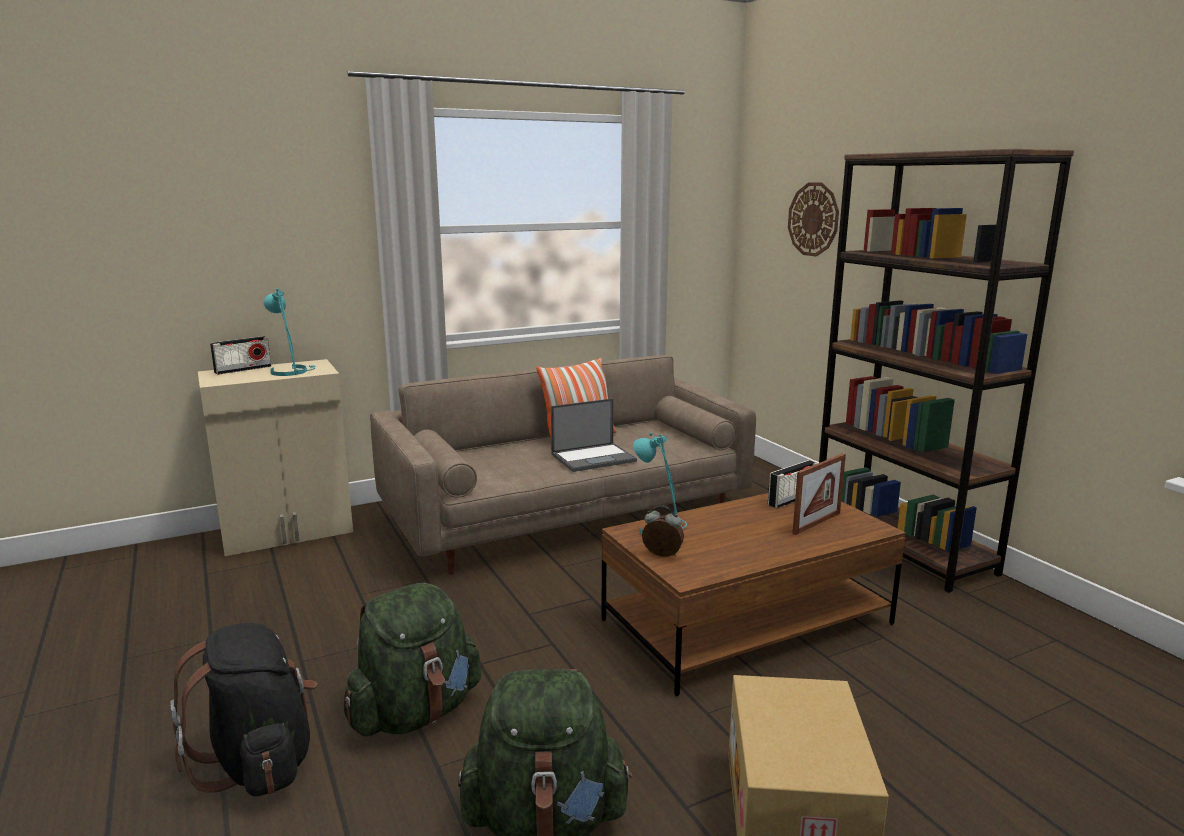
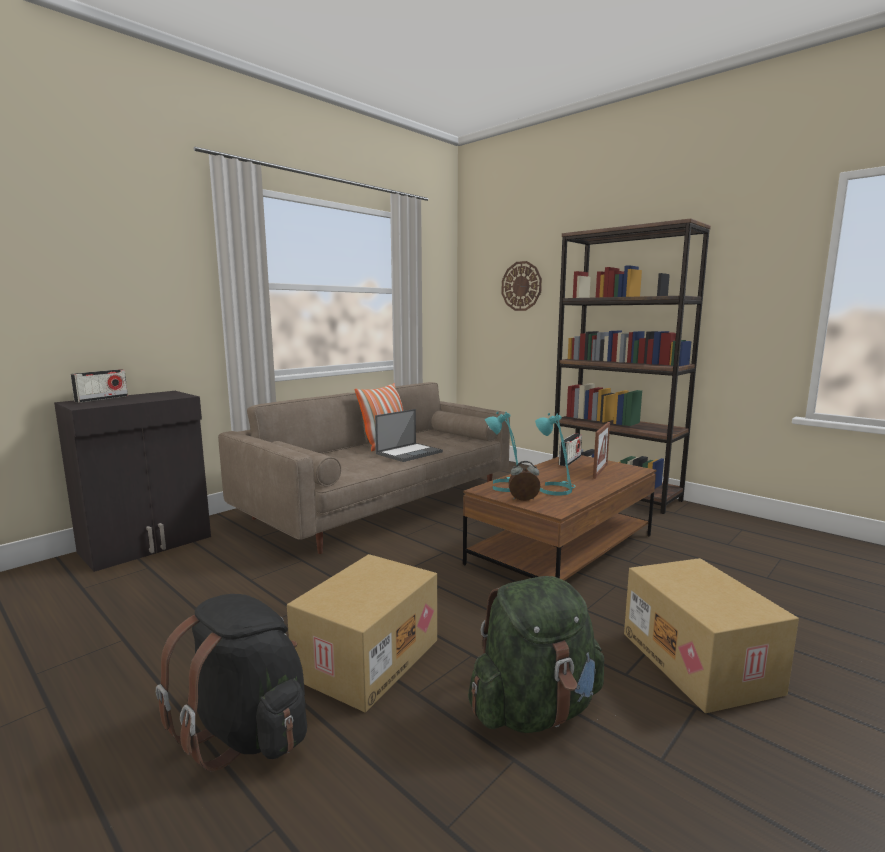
camera: 20 degrees left, 5 degrees down
(288, 532) = (147, 544): beige cabinet -> black cabinet
(291, 371) = (152, 397): turquoise table lamp -> turquoise table lamp (555, 489)
(416, 713) = (367, 657): green backpack -> cardboard box

